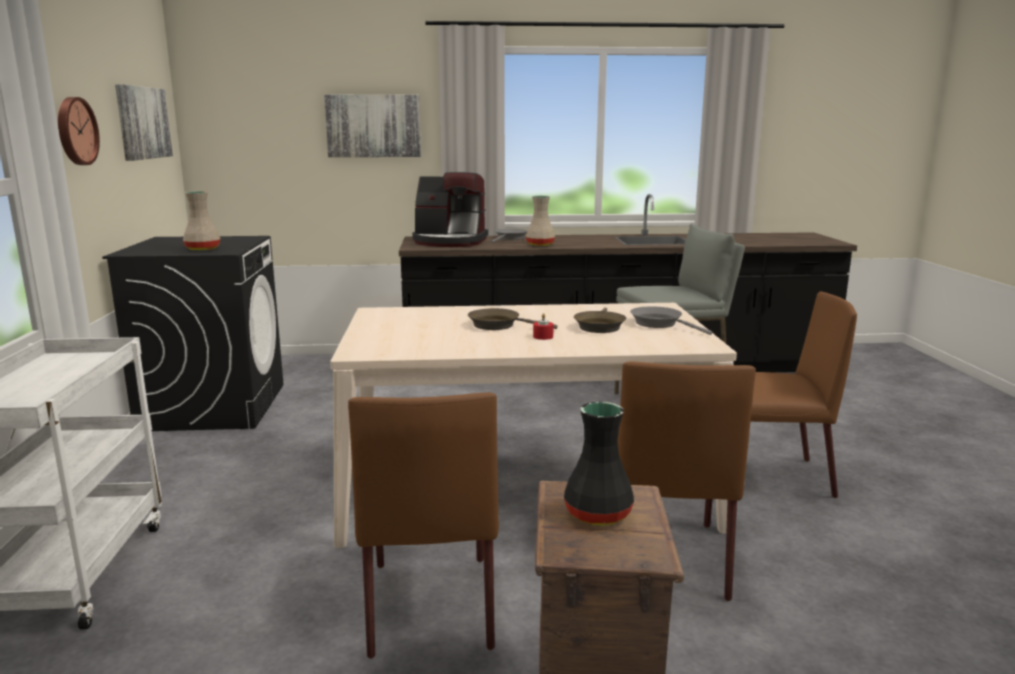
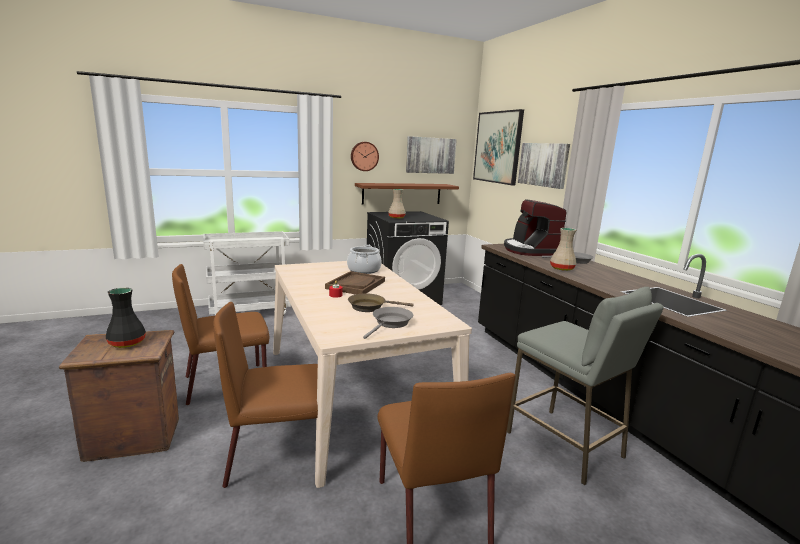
camera: 70 degrees right, 0 degrees up
(128, 206) = (402, 193): none -> brown shelf
(253, 103) = (498, 147): none -> picture
(422, 317) = (364, 270): none -> cooking pot
(498, 325) = (355, 285): brown frying pan -> brown tray

